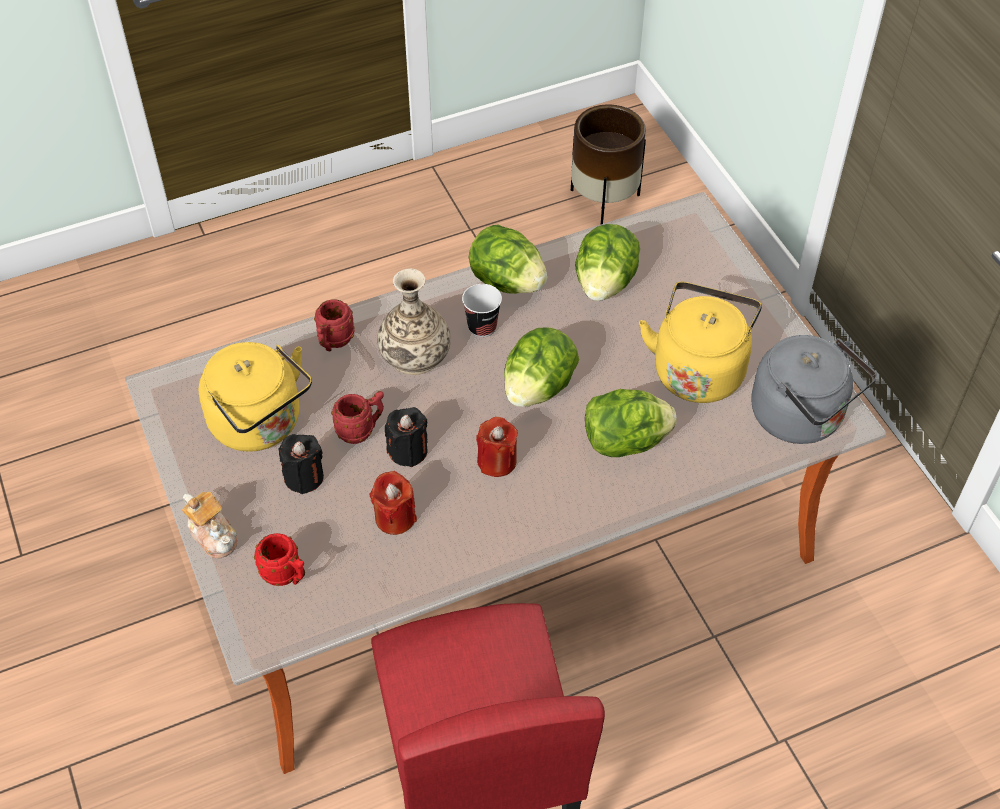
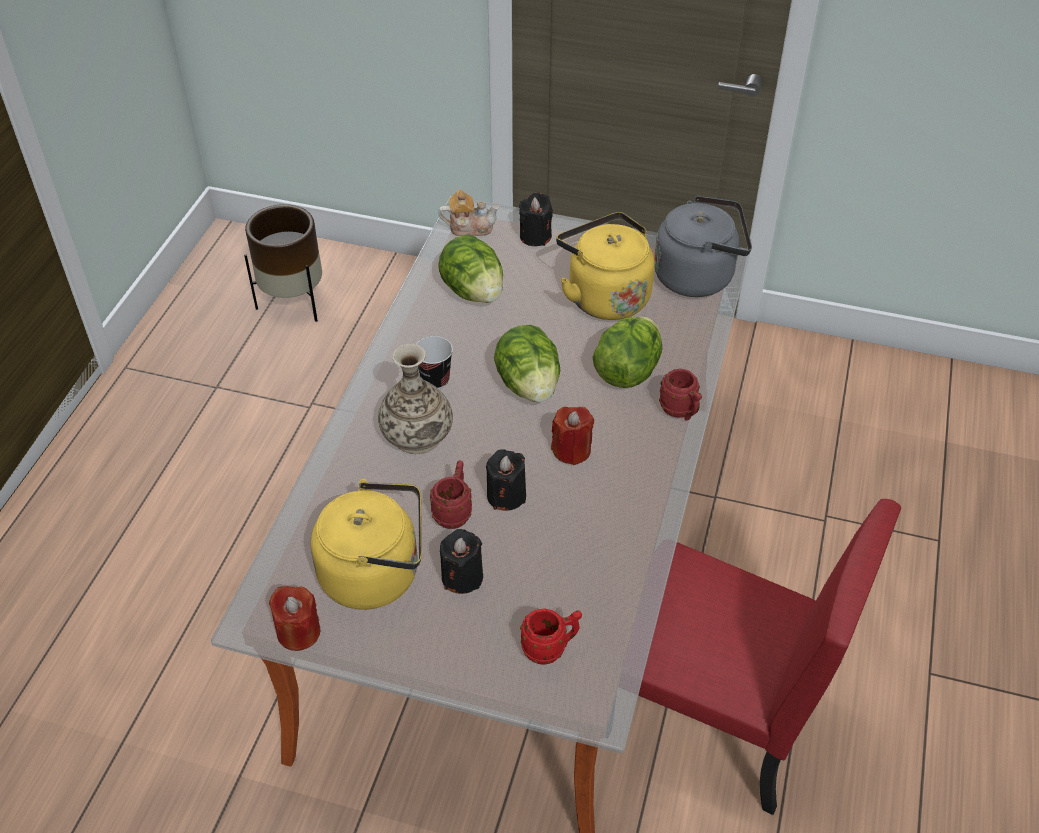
camera: 50 degrees left, 5 degrees down
(213, 535) = (458, 675): teapot -> teapot (470, 227)
(333, 342) = (345, 475): red mug -> red mug (680, 412)
(395, 517) = (563, 543): red candle -> red candle (298, 632)
(507, 281) = (408, 340): lettuce -> none
(718, 277) = (535, 236): none -> black candle

